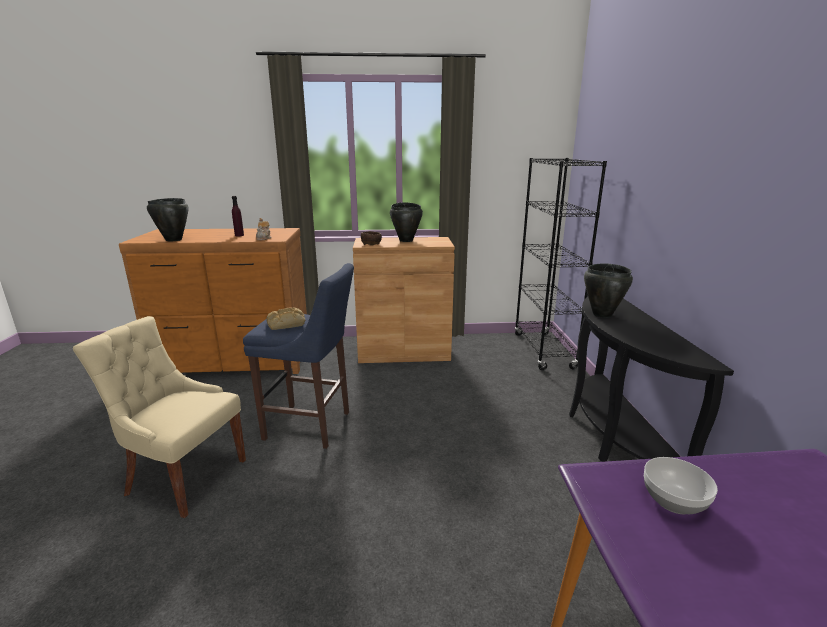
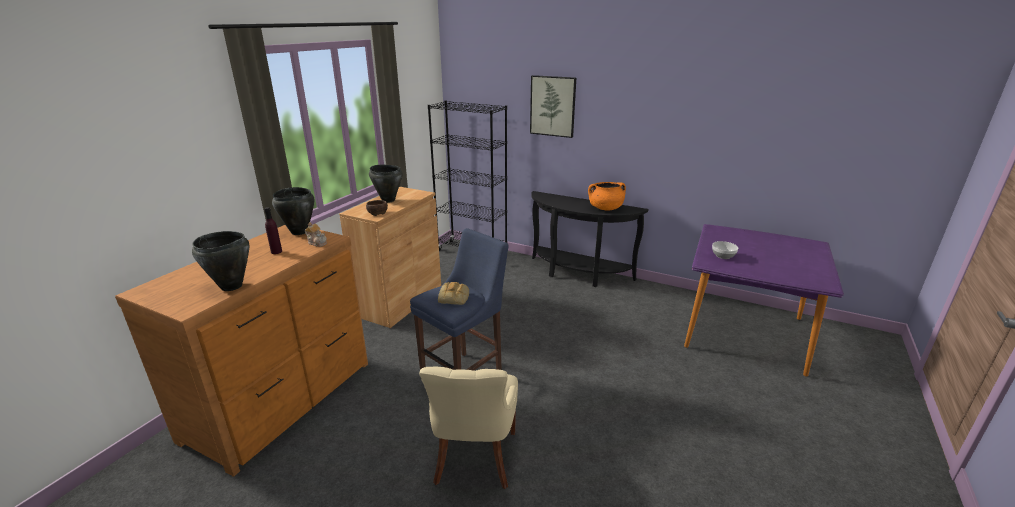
camera: 60 degrees left, 5 degrees up
(183, 477) = (474, 458): beige chair -> beige chair turned 45 degrees counterclockwise
(601, 314) = (565, 205): black cooking pot -> black cooking pot (299, 232)
(651, 160) = (553, 106): none -> picture
(651, 339) = (605, 208): none -> orange cooking pot

